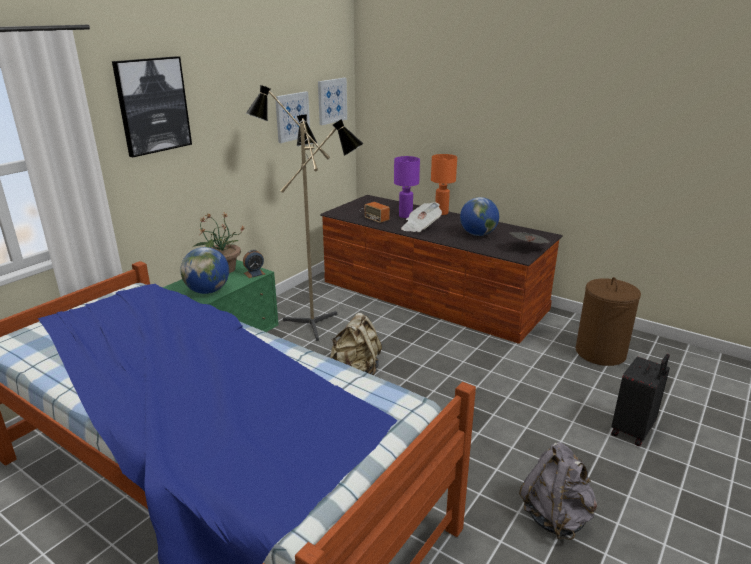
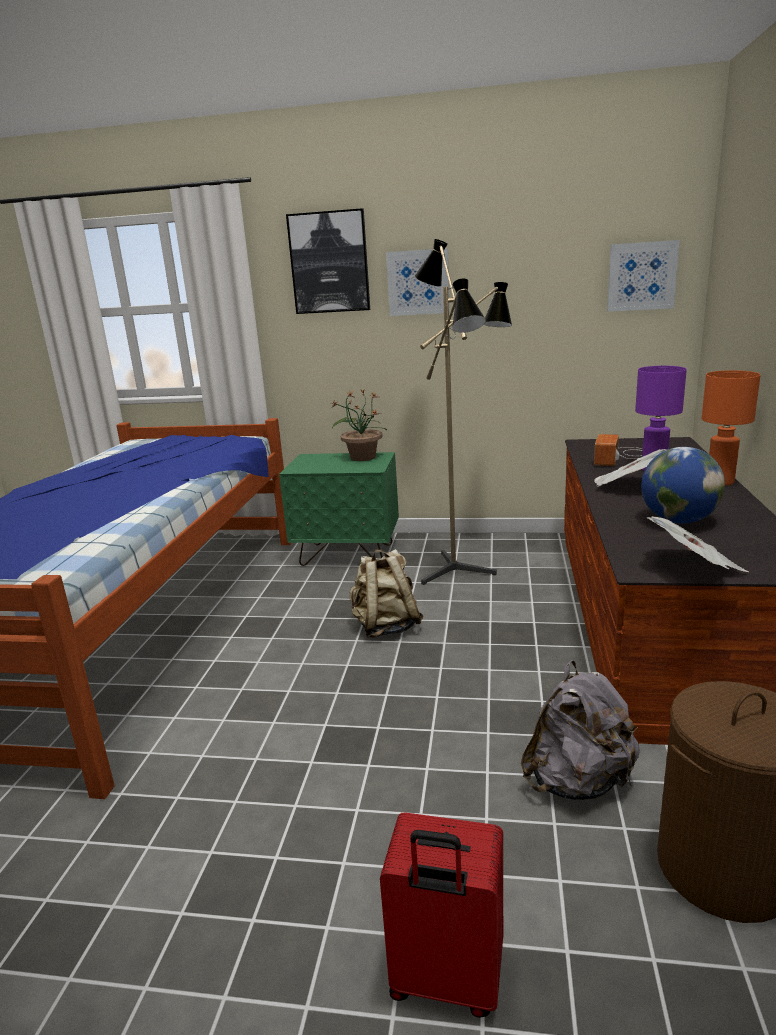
camera: 65 degrees right, 5 degrees down
(208, 291) = (308, 466): globe -> none
(254, 273) = (368, 468): alarm clock -> none
(292, 116) = (547, 293): picture -> picture (418, 282)
(556, 516) = (146, 894): grey backpack -> grey backpack (578, 781)
(633, 431) = (446, 980): black suitcase -> red suitcase

